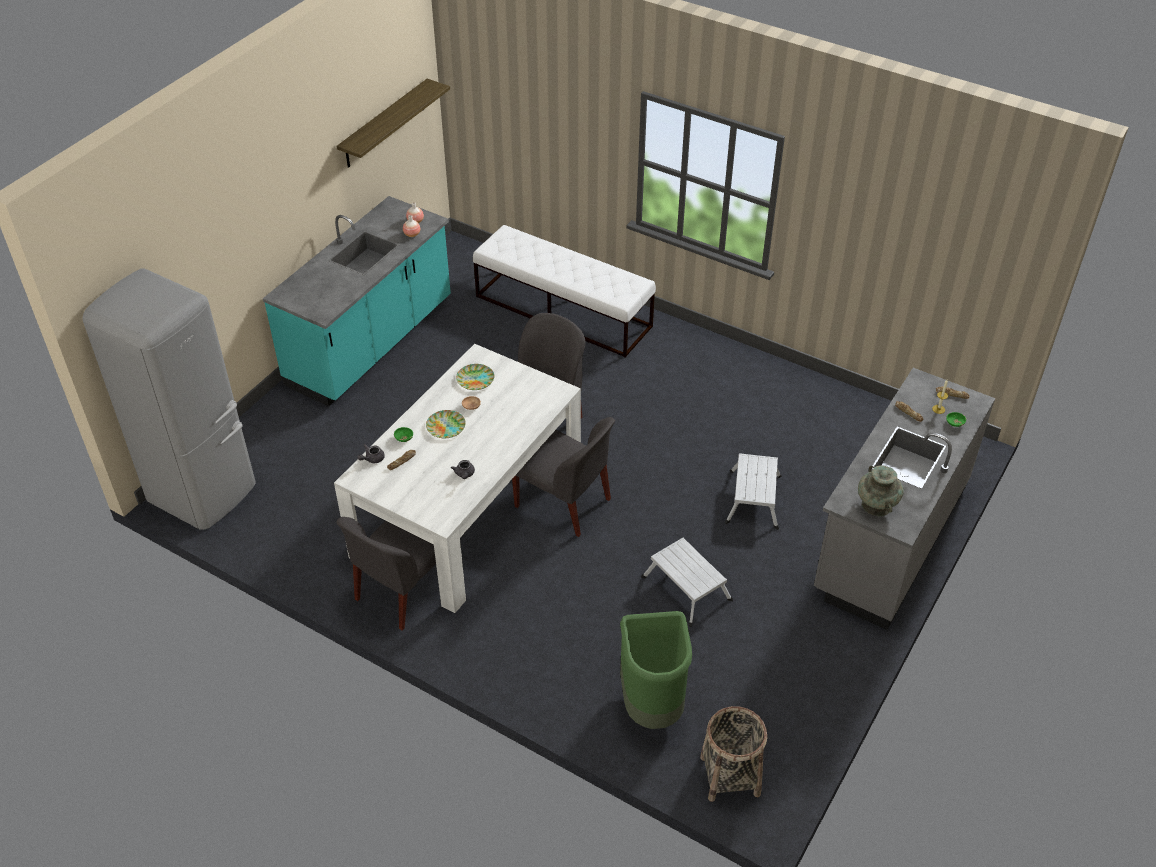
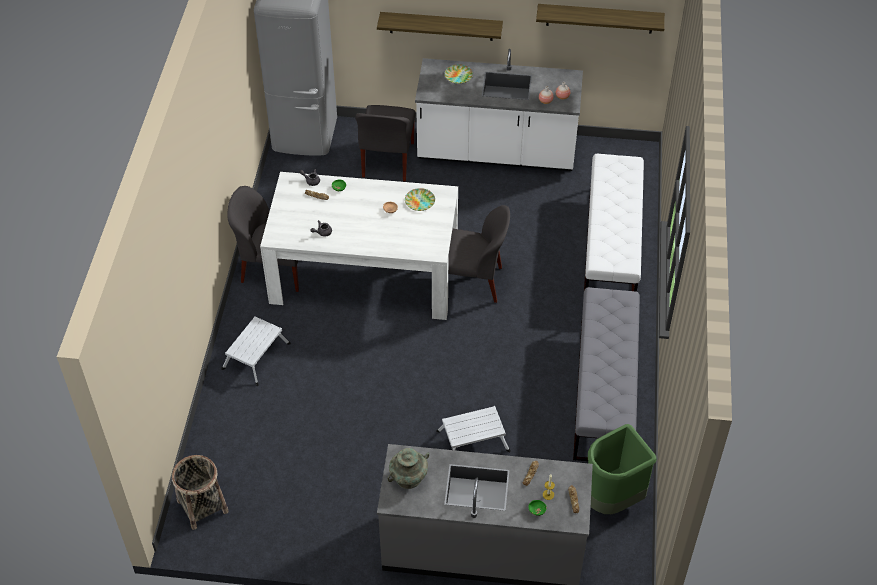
camera: 65 degrees right, 5 degrees up
(265, 244) = (441, 26): none -> shelf
(371, 344) = (496, 152): turquoise counter -> white counter
(446, 426) = (363, 205): plate -> plate (458, 76)
(565, 504) = (401, 325): grey chair -> grey chair (387, 161)
(653, 706) = (241, 442): green trash can -> green trash can (612, 499)
(687, 589) = (357, 427): white step ladder -> white step ladder (256, 356)
(740, 382) = (603, 390): none -> grey bench

